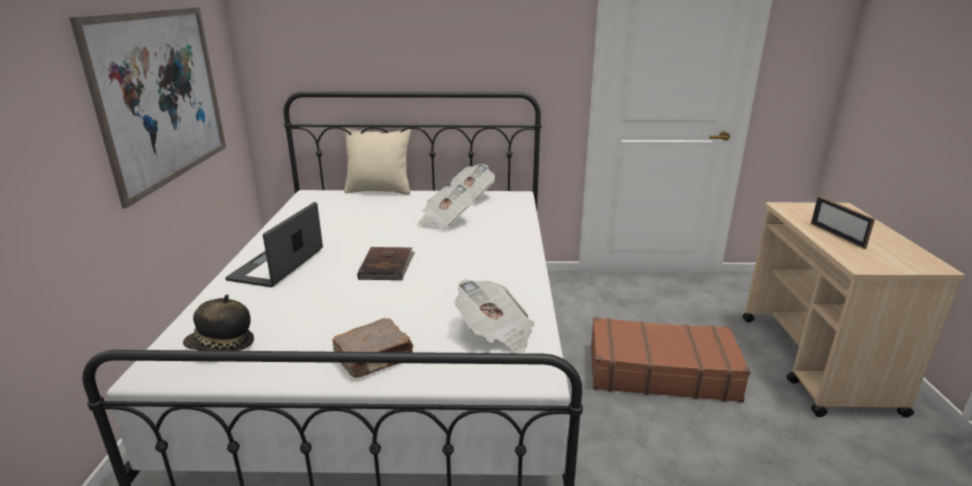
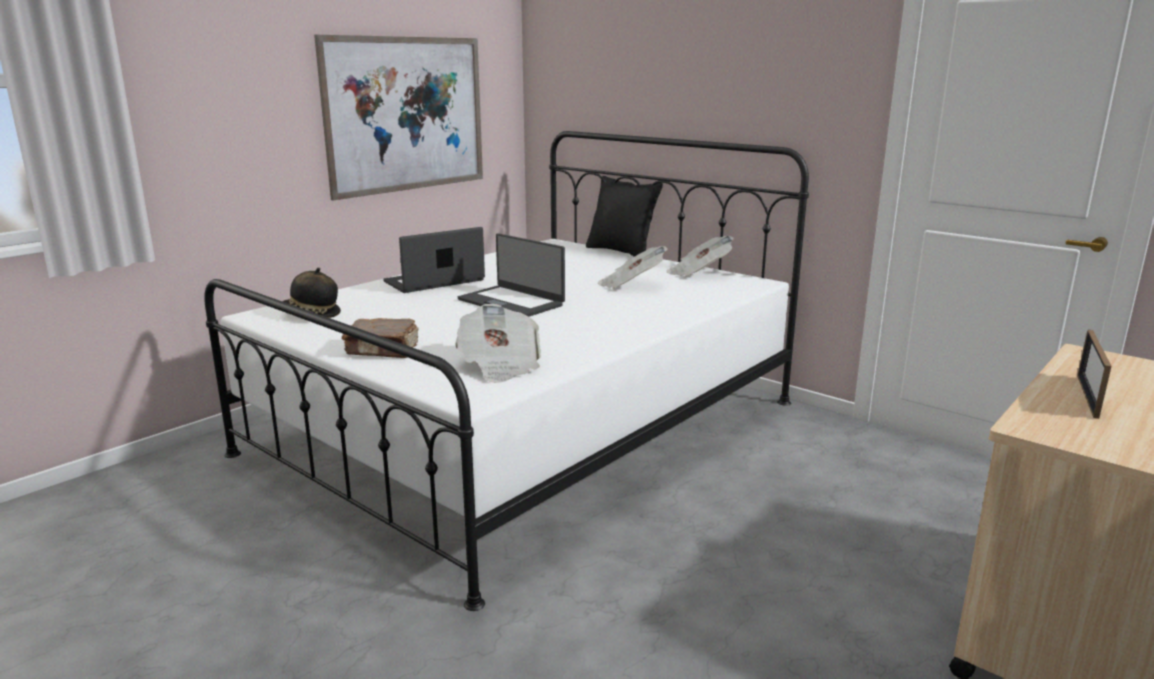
camera: 40 degrees right, 5 degrees down
(379, 190) = (621, 251): beige pillow -> black pillow
(387, 266) = (512, 302): brown book -> laptop
(660, 372) = (797, 540): brown suitcase -> none

